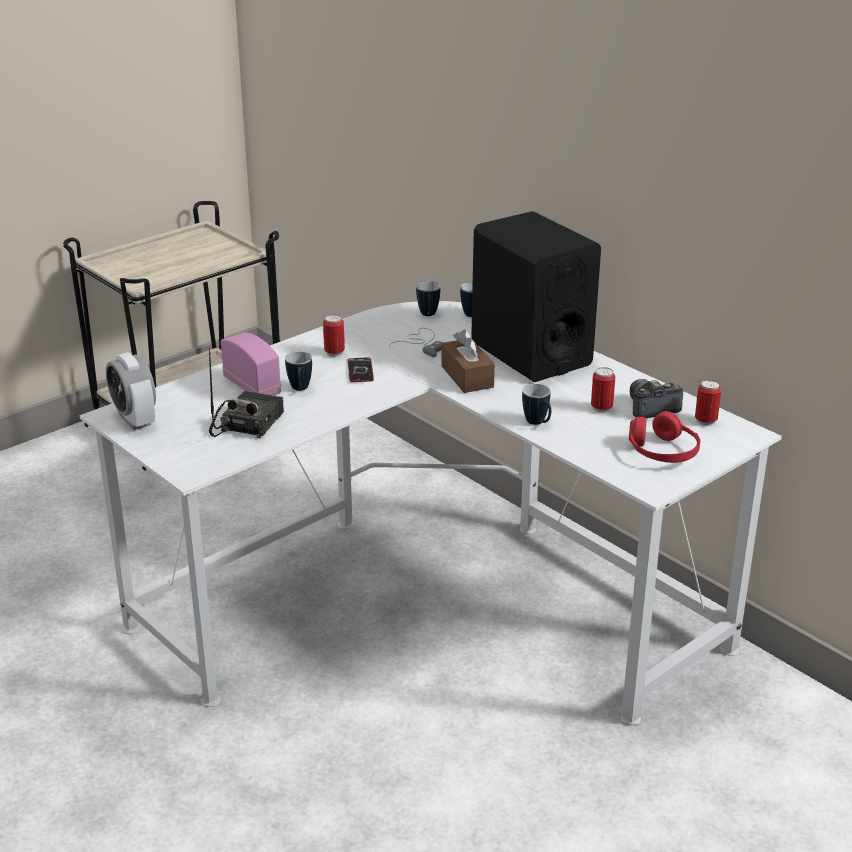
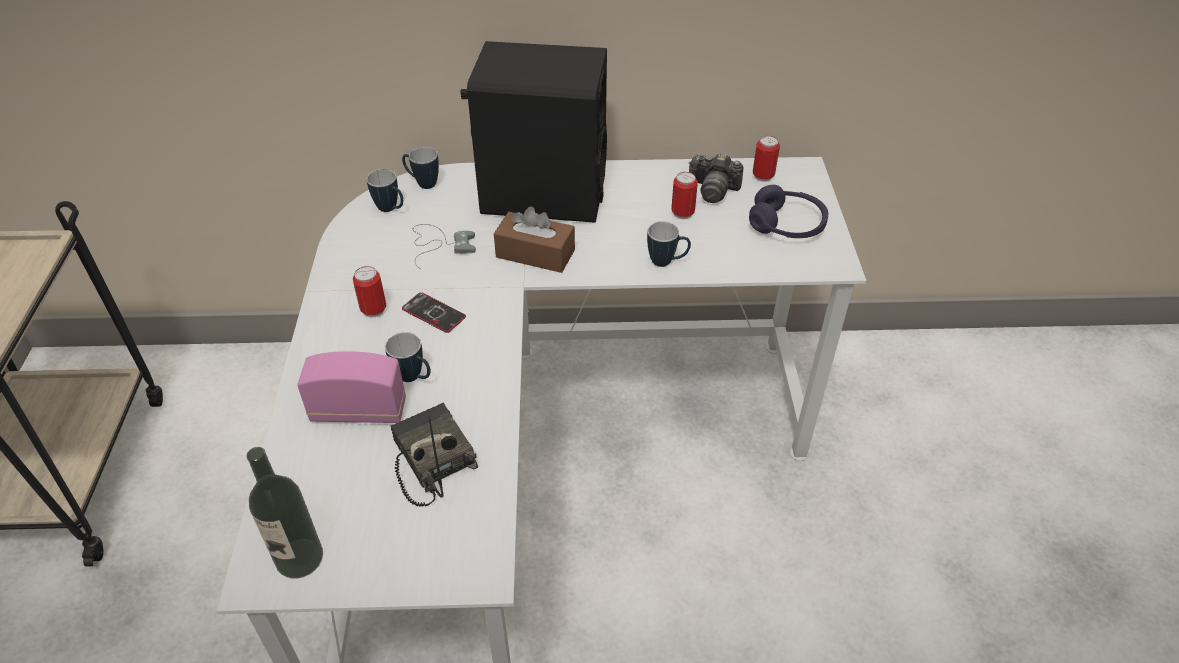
camera: 50 degrees left, 15 degrees up
(135, 419) = (299, 558): alarm clock -> bottle
(651, 408) = (713, 189): camera -> camera turned 90 degrees counterclockwise
(662, 452) = (786, 225): red headphones -> purple headphones

